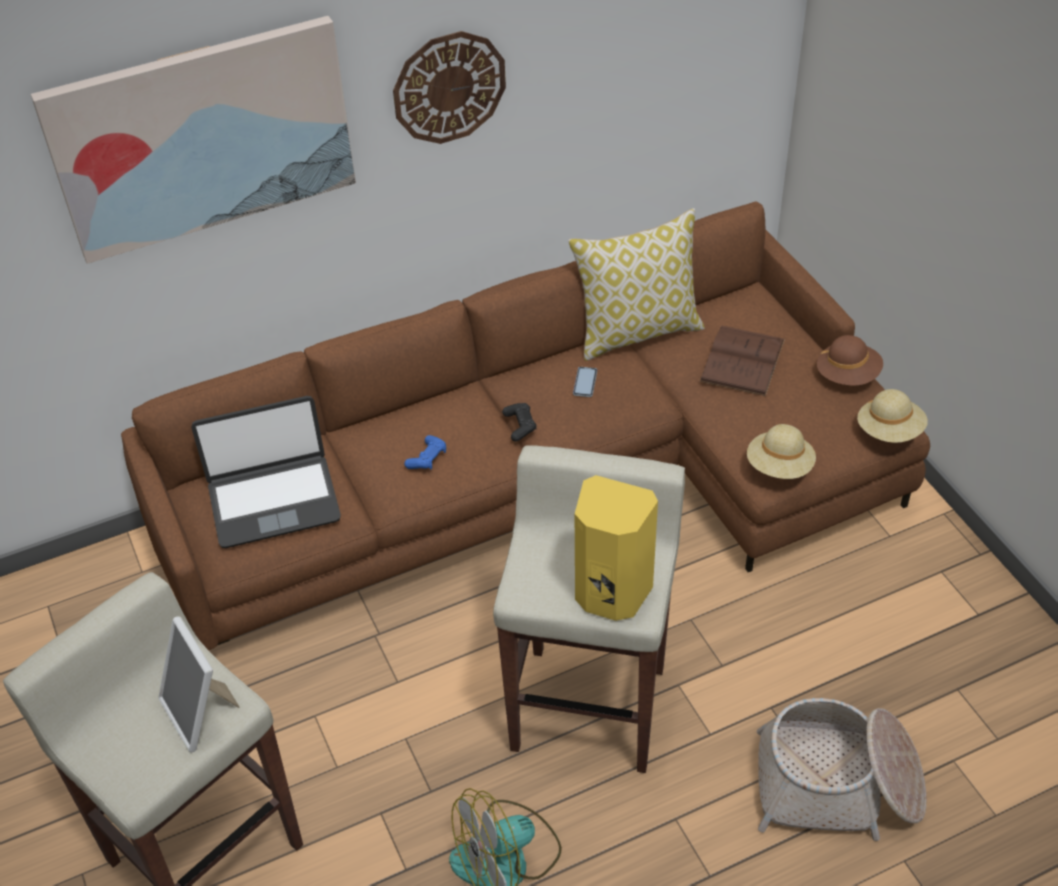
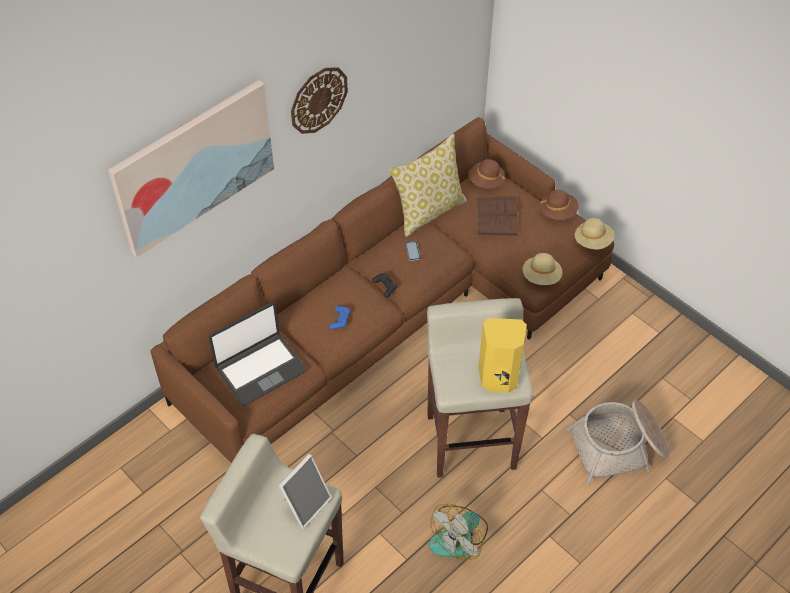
camera: 20 degrees left, 5 degrees up
(201, 713) = (305, 504): picture frame -> picture frame turned 90 degrees counterclockwise
(746, 306) = (485, 181): none -> brown hat

